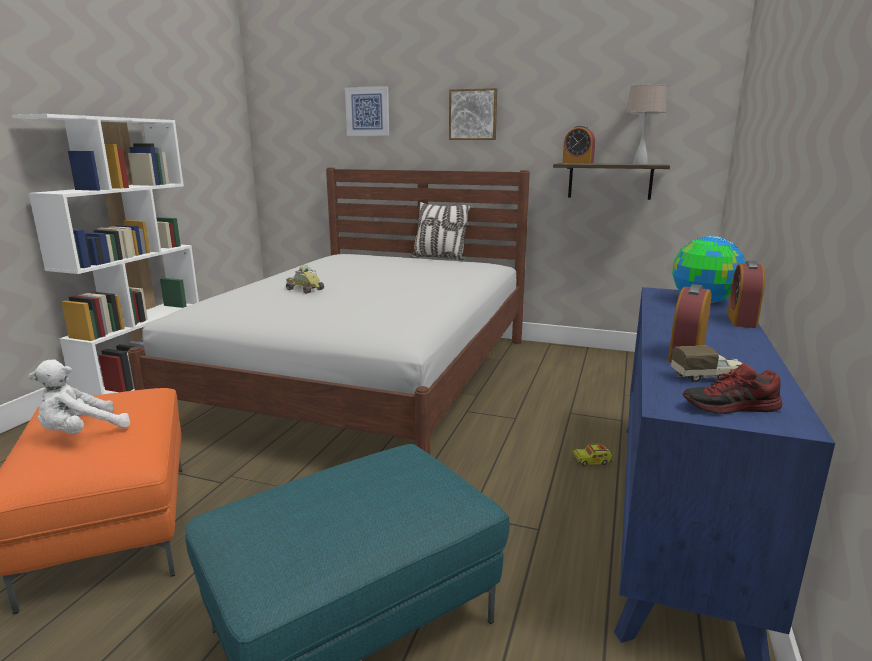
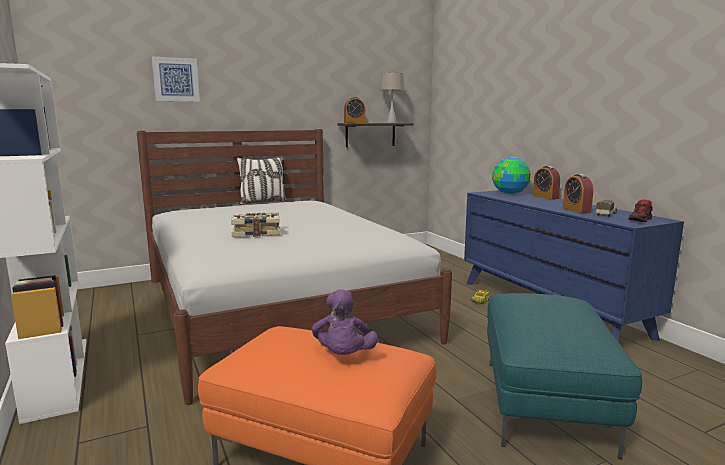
camera: 45 degrees left, 5 degrees down
(81, 433) = (343, 356): white plush toy -> purple plush toy
(303, 289) = (256, 232): toy car -> book
(473, 114) = (273, 86): picture -> none

